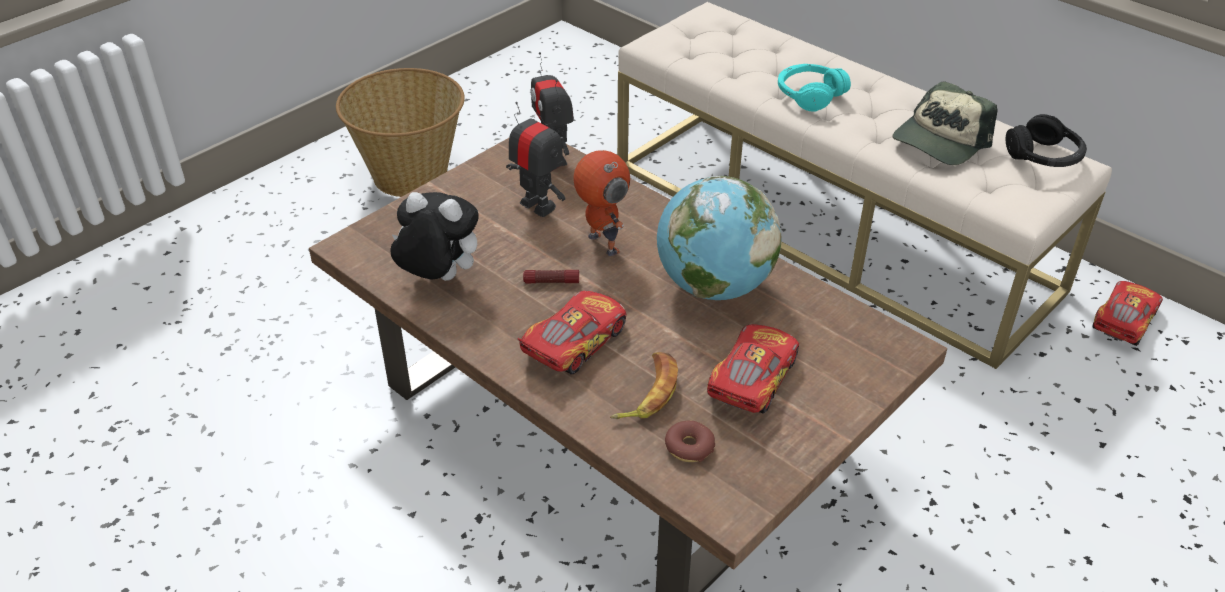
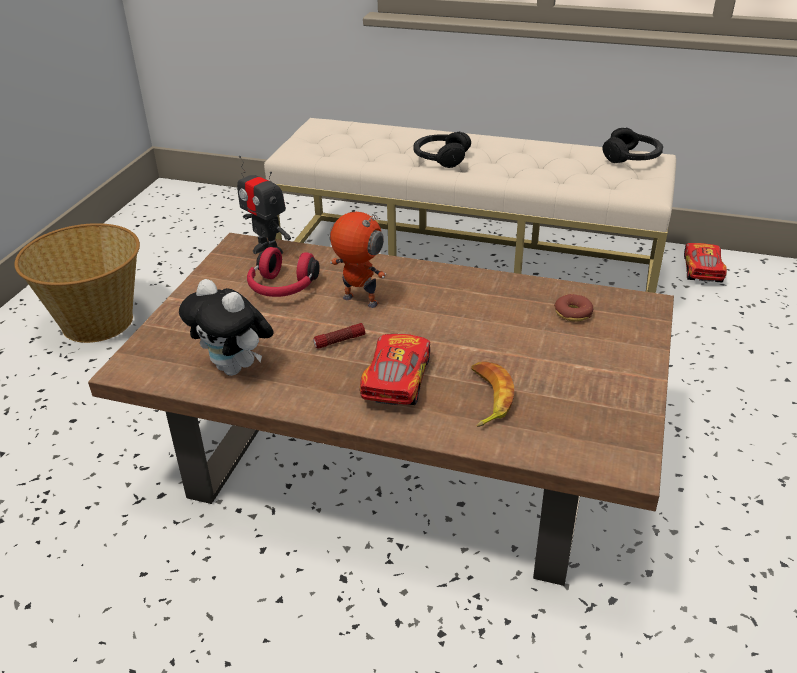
camera: 25 degrees left, 5 degrees down
(438, 278) = (235, 368): plush toy -> plush toy turned 135 degrees counterclockwise
(537, 206) = (282, 288): toy robot -> red headphones
(689, 447) = (554, 427): donut -> donut (573, 313)
(713, 286) = (473, 305): globe -> none
(751, 380) = (559, 361): toy car -> none
(809, 95) = (440, 158): turquoise headphones -> black headphones
(940, 141) = (557, 165): cap -> none

